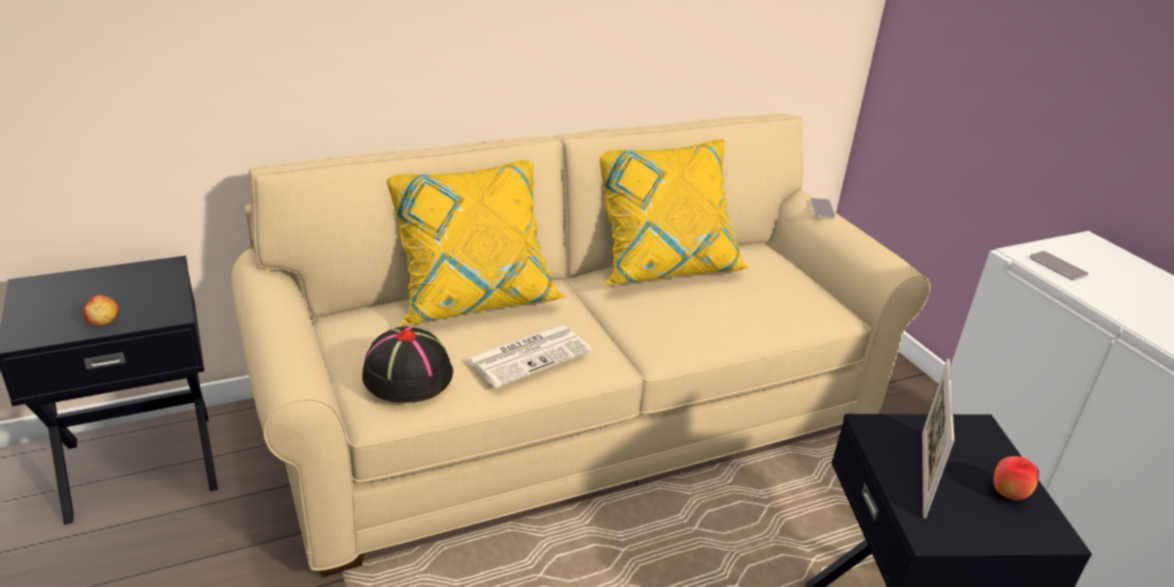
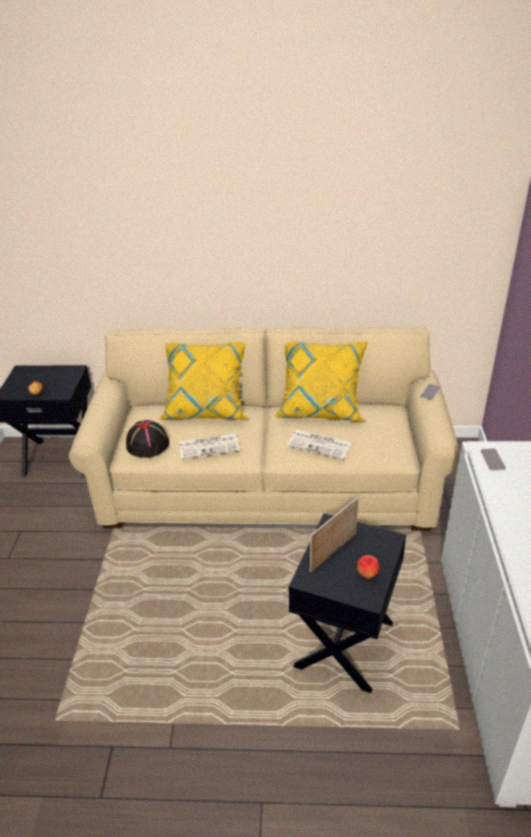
camera: 30 degrees right, 5 degrees up
(710, 316) = (320, 444): none -> newspaper

